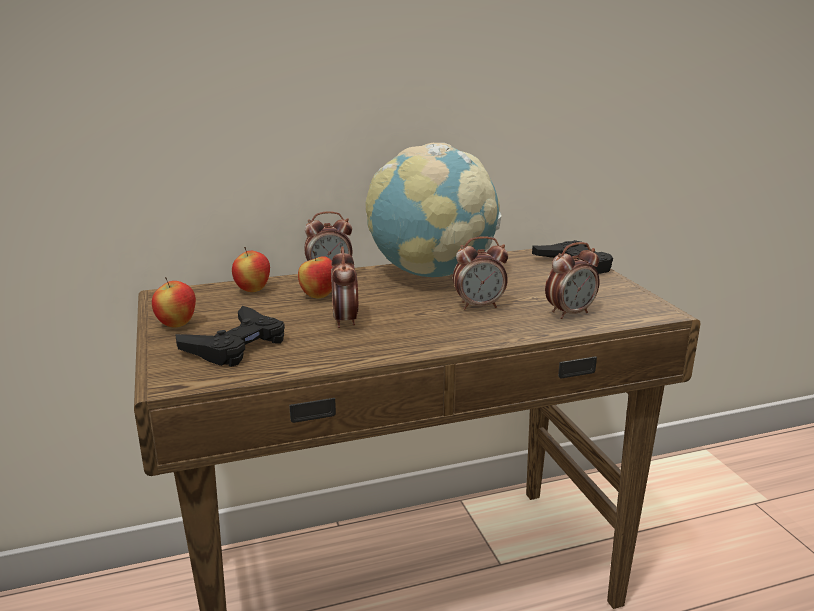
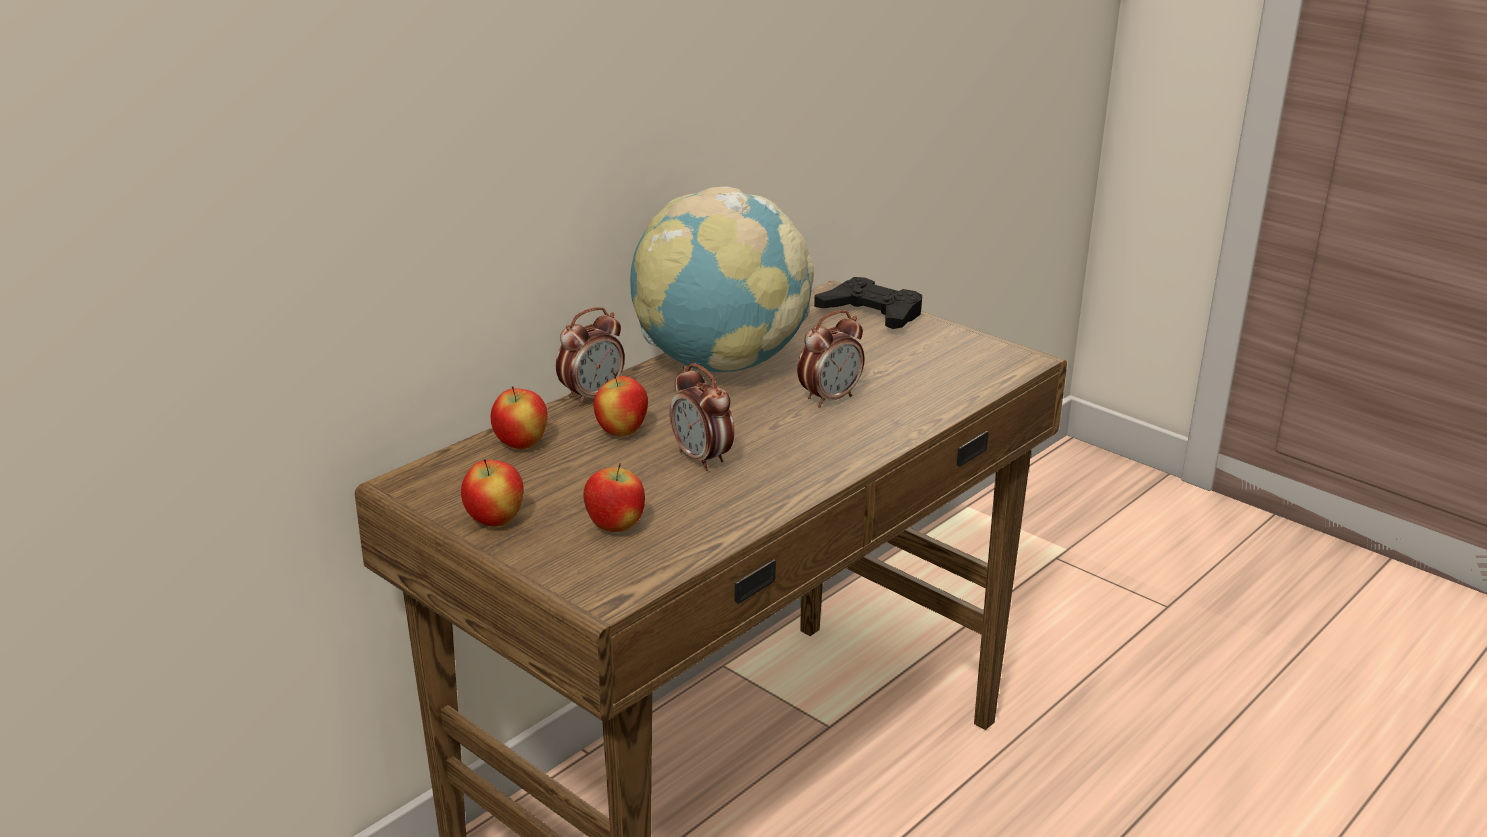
camera: 30 degrees left, 5 degrees up
(236, 345) = (615, 527): black game controller -> apple
(570, 313) = (936, 384): alarm clock -> none

